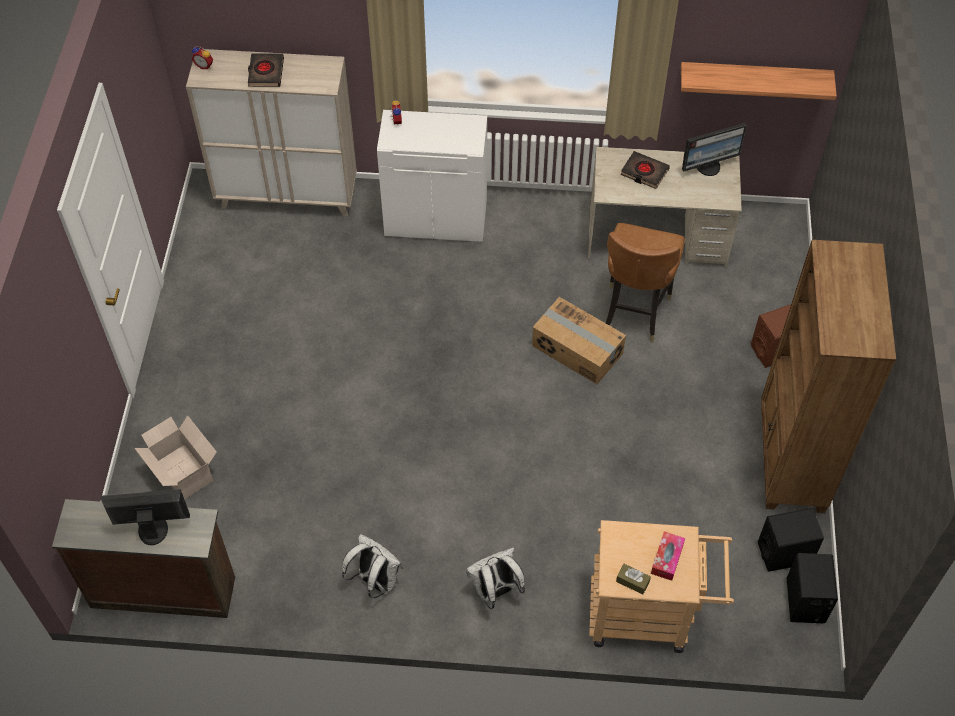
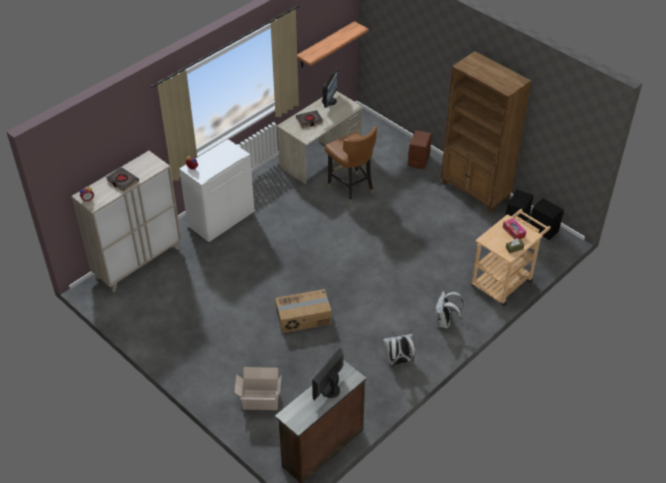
camera: 50 degrees left, 10 degrees down
(577, 350) = (350, 219): cardboard box -> cardboard box (303, 318)

